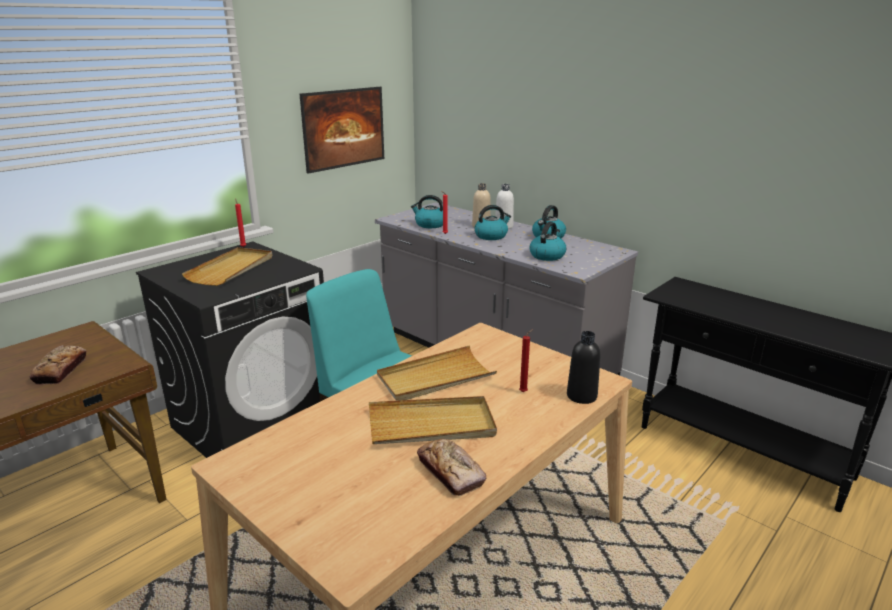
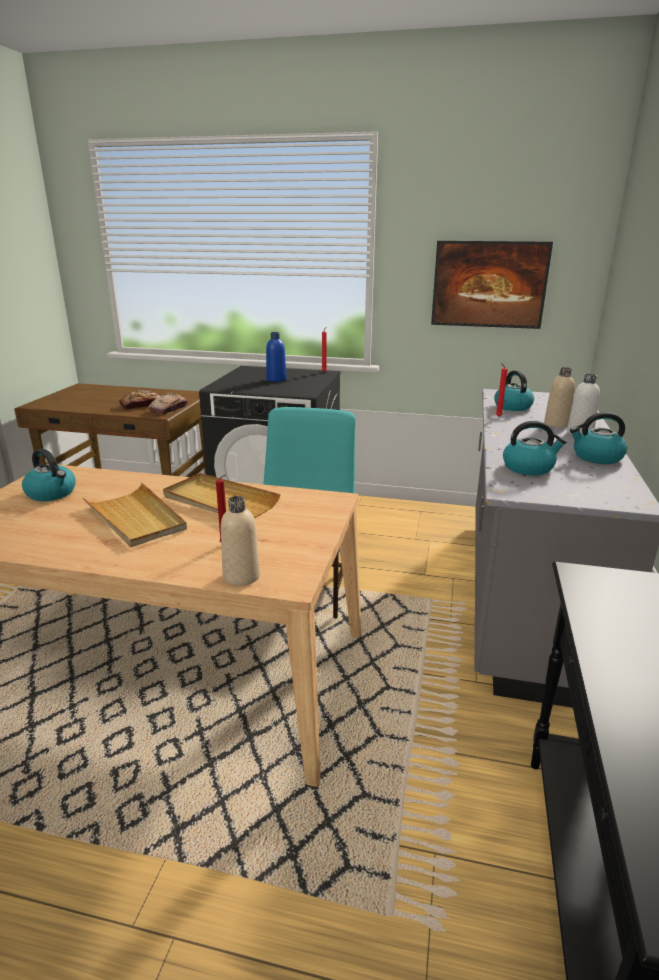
camera: 60 degrees right, 0 degrees up
(231, 269) = (276, 379): beige tray -> blue bottle
(450, 472) = (64, 542): bread -> bread (168, 409)
(491, 236) = (536, 433): kettle -> kettle (52, 493)
(581, 396) = (241, 576): black bottle -> beige bottle

